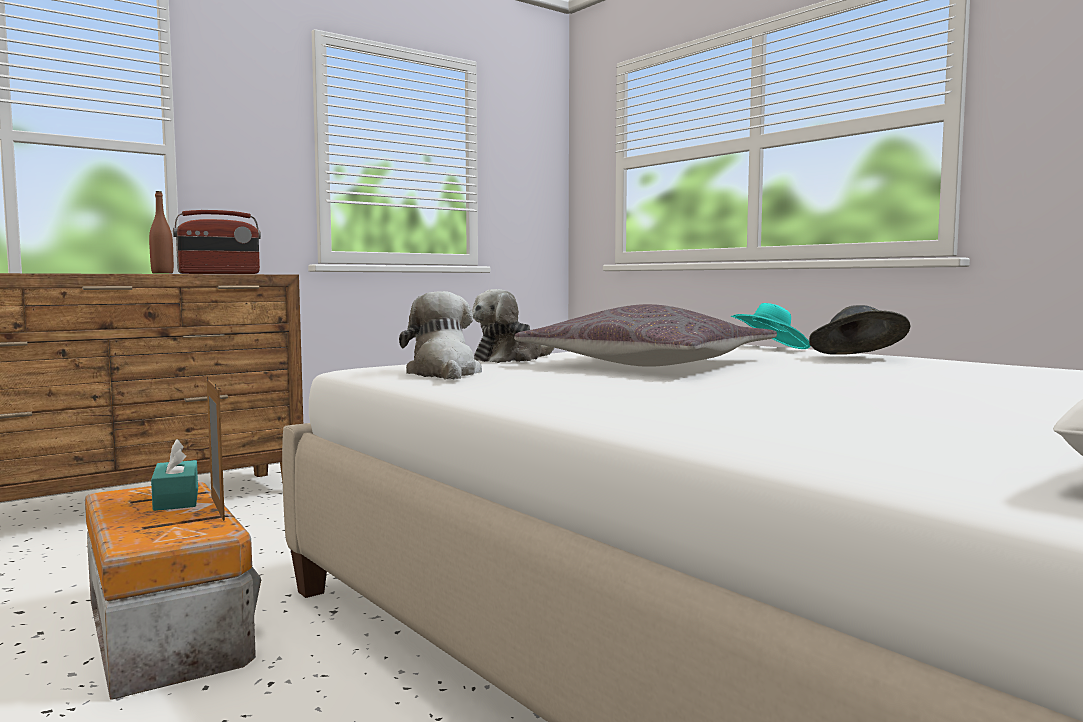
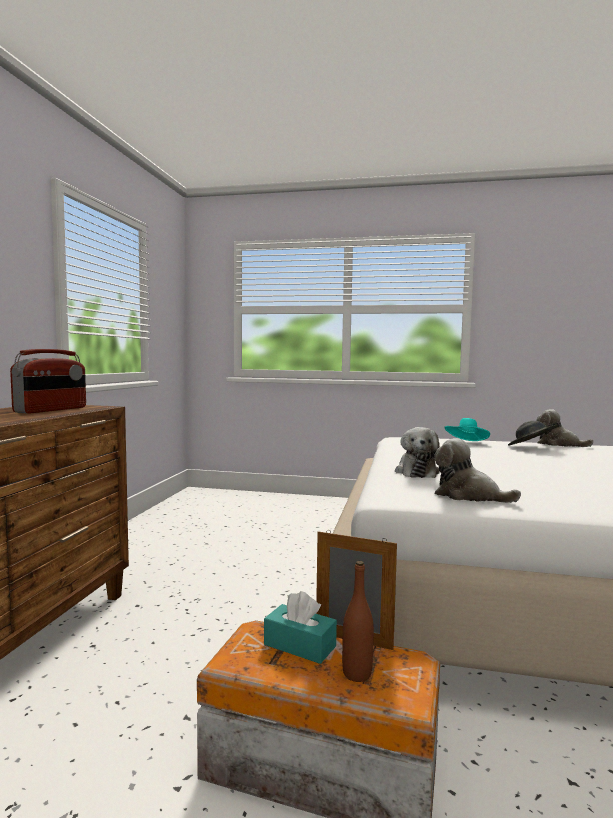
camera: 40 degrees left, 0 degrees up
(162, 273) = (29, 417): brown bottle -> brown bottle (357, 674)
(648, 365) = (493, 467): grey pillow -> none
(960, 361) = (559, 444): none -> plush toy

